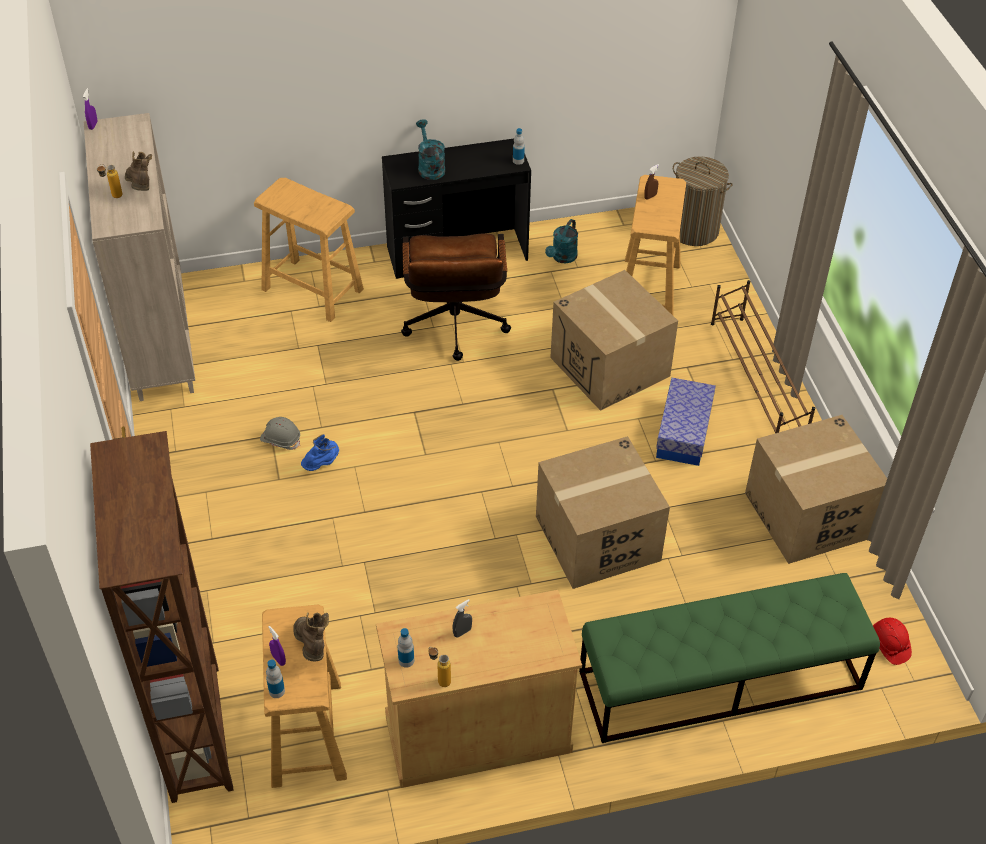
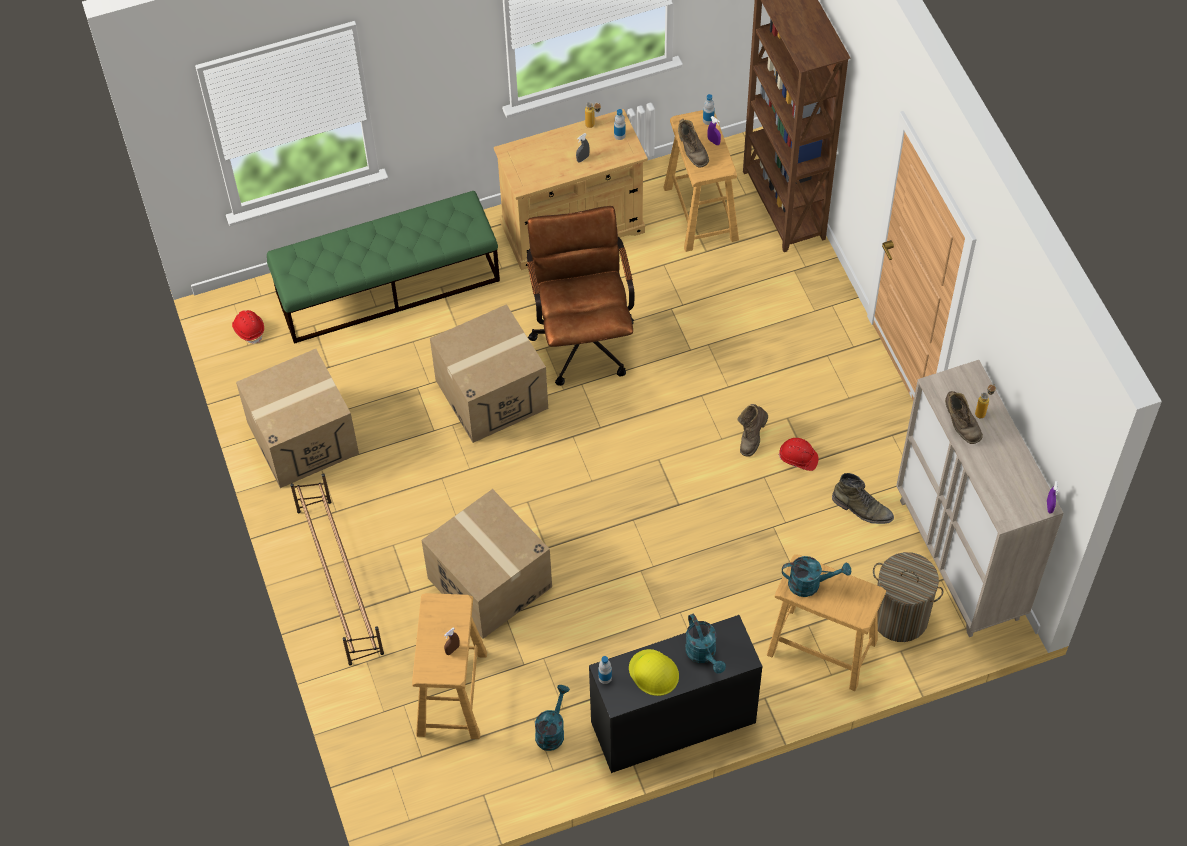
camera: 175 degrees right, 10 degrees up
(233, 389) = (862, 509): none -> green boot
(280, 439) = (798, 459): grey hard hat -> red hard hat
(319, 209) = (810, 583): none -> turquoise watering can
(322, 464) = (751, 437): blue boot -> brown boot
(455, 330) = (656, 611): brown office chair -> brown office chair (582, 335)
(475, 160) = (654, 672): none -> yellow hard hat
(683, 432) = (414, 512): storage box -> none
(694, 230) = (399, 796): laundry basket -> laundry basket (899, 617)

